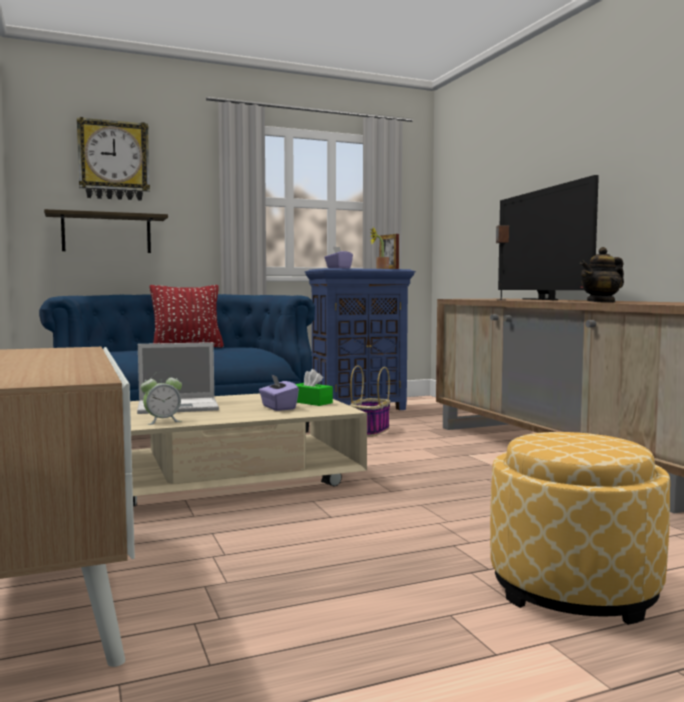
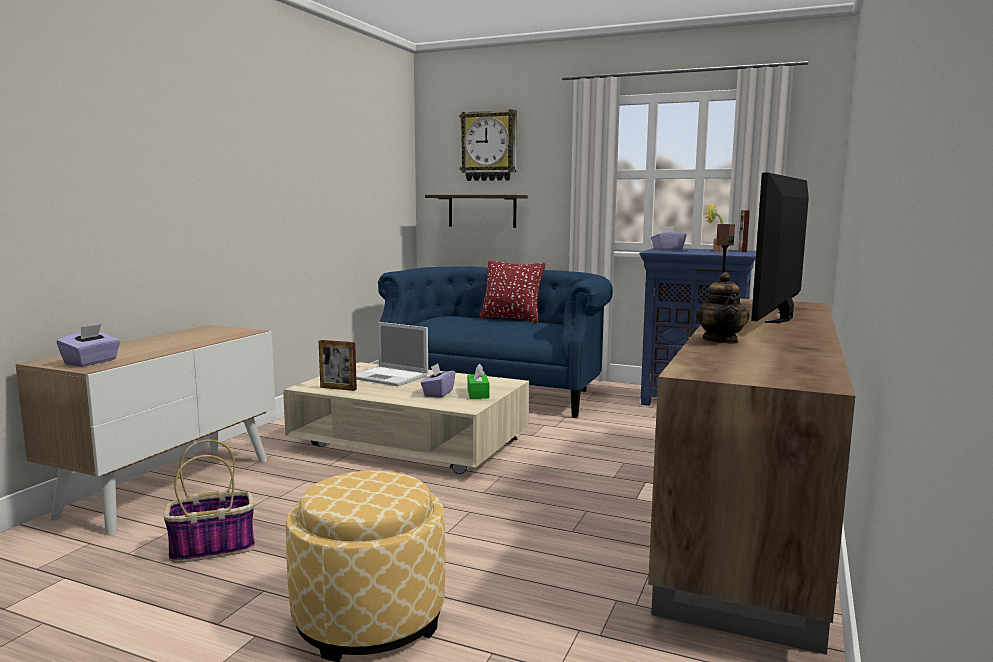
camera: 45 degrees right, 5 degrees up
(53, 377) = (91, 362): none -> purple tissue box
(162, 421) = (338, 388): alarm clock -> picture frame
(370, 431) = (630, 431): basket -> basket (214, 548)
(601, 302) = (721, 340): teapot -> teapot turned 105 degrees counterclockwise

